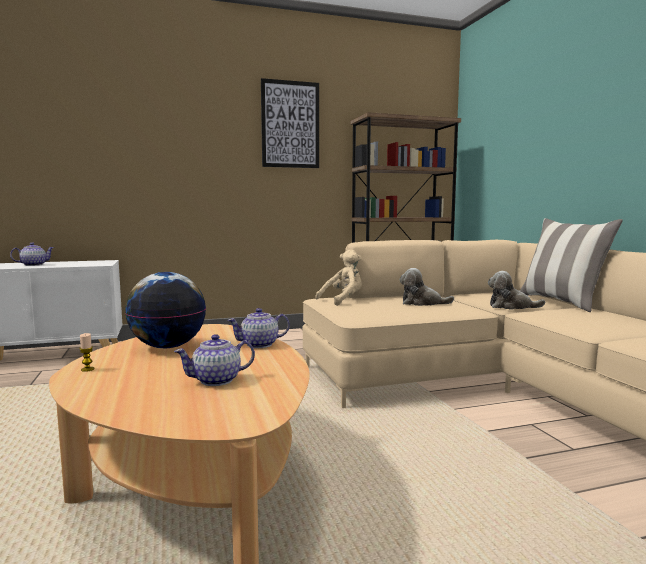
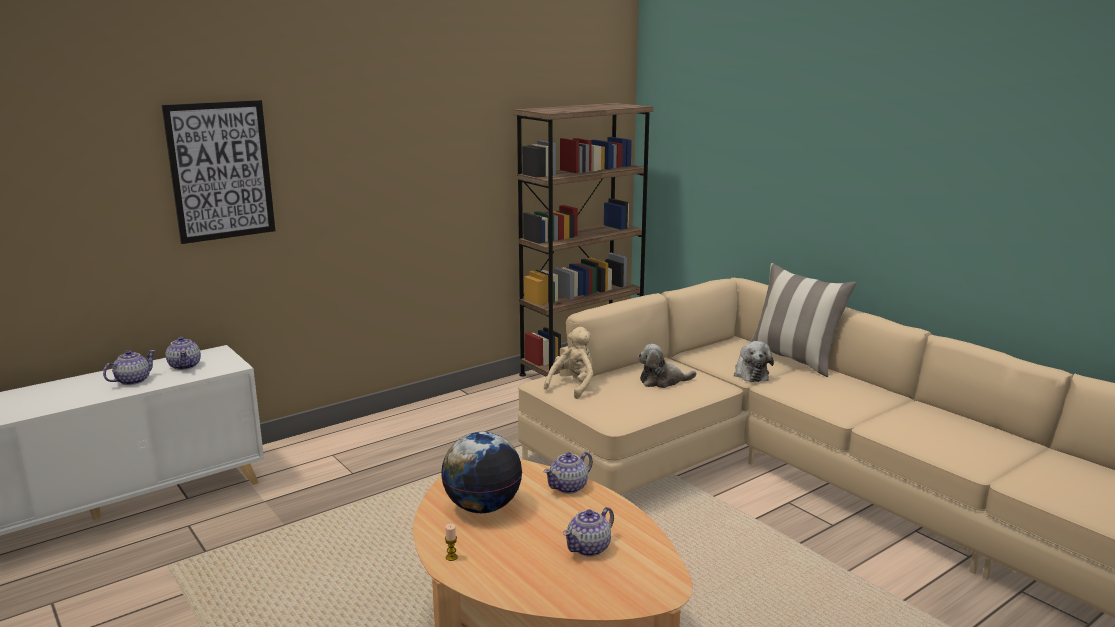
camera: 20 degrees left, 10 degrees up
(76, 263) = (185, 366): none -> teapot
(290, 124) = (439, 124): picture -> picture (220, 171)
(511, 306) = (750, 374): plush toy -> plush toy turned 90 degrees counterclockwise

